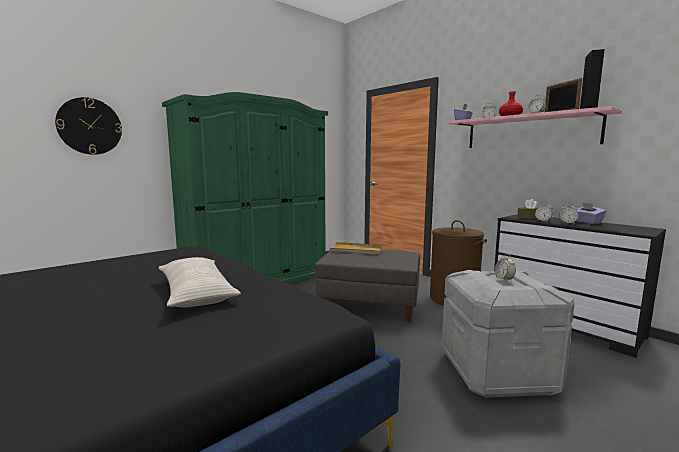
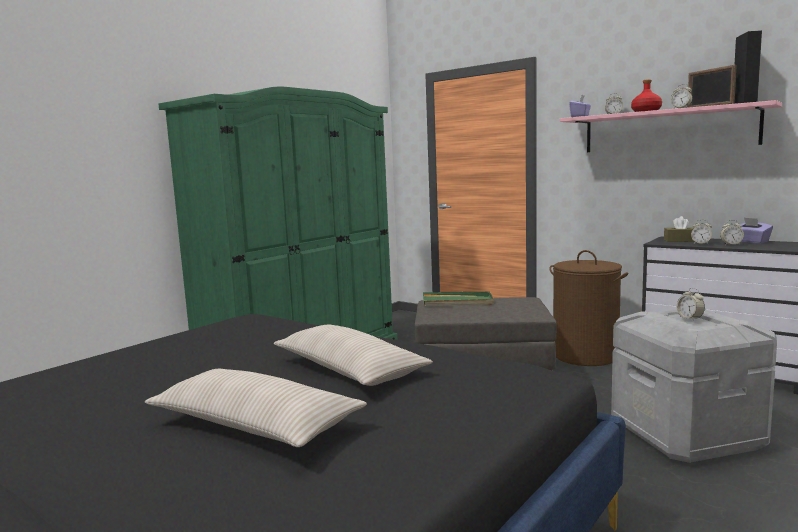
camera: 10 degrees left, 0 degrees up
(72, 329) = (255, 426): none -> beige pillow
(89, 126) = (62, 145): wall clock -> none
(356, 250) = (457, 301): beige tray -> green tray

